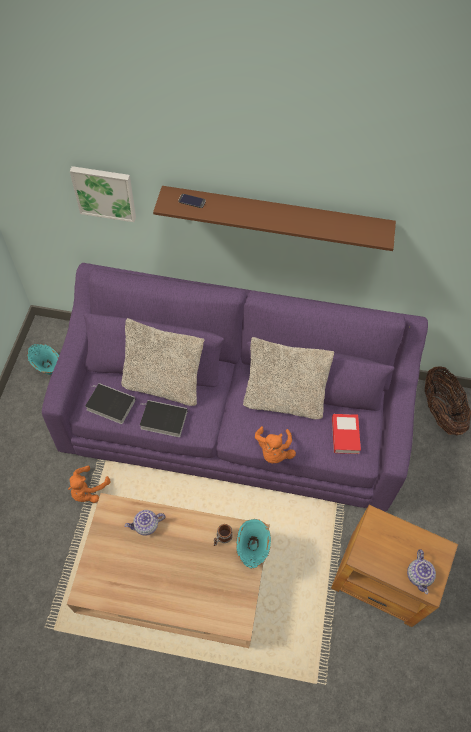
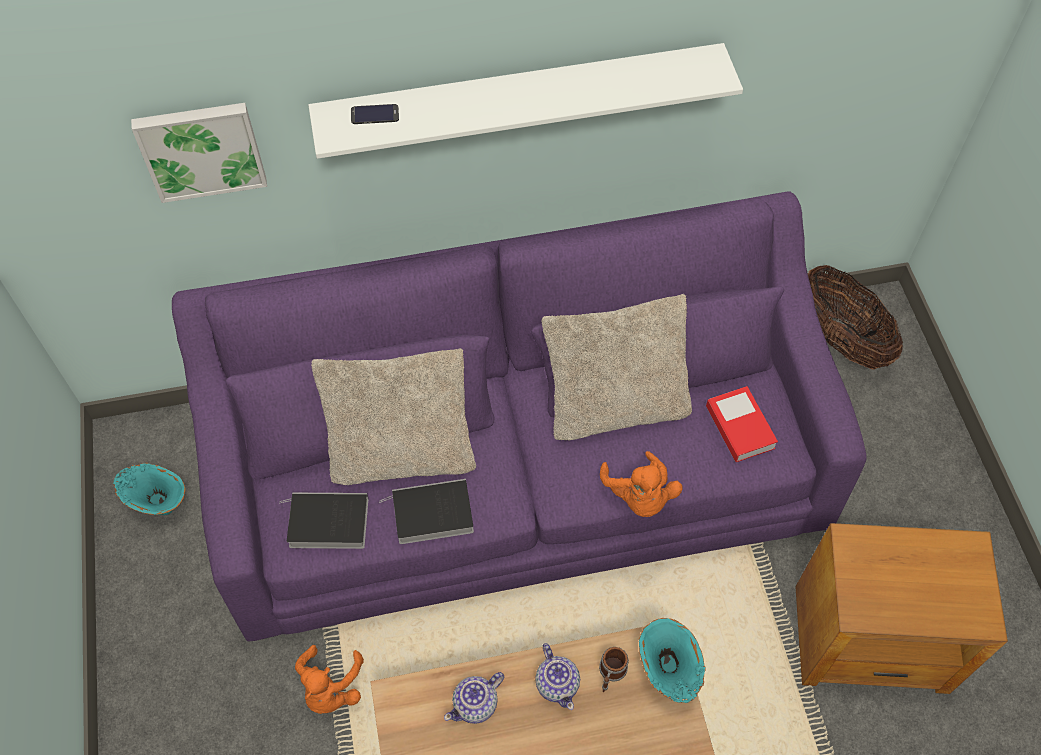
camera: 20 degrees left, 0 degrees up
(275, 217) = (520, 99): brown shelf -> white shelf
(419, 575) = (956, 603): teapot -> teapot (557, 683)

